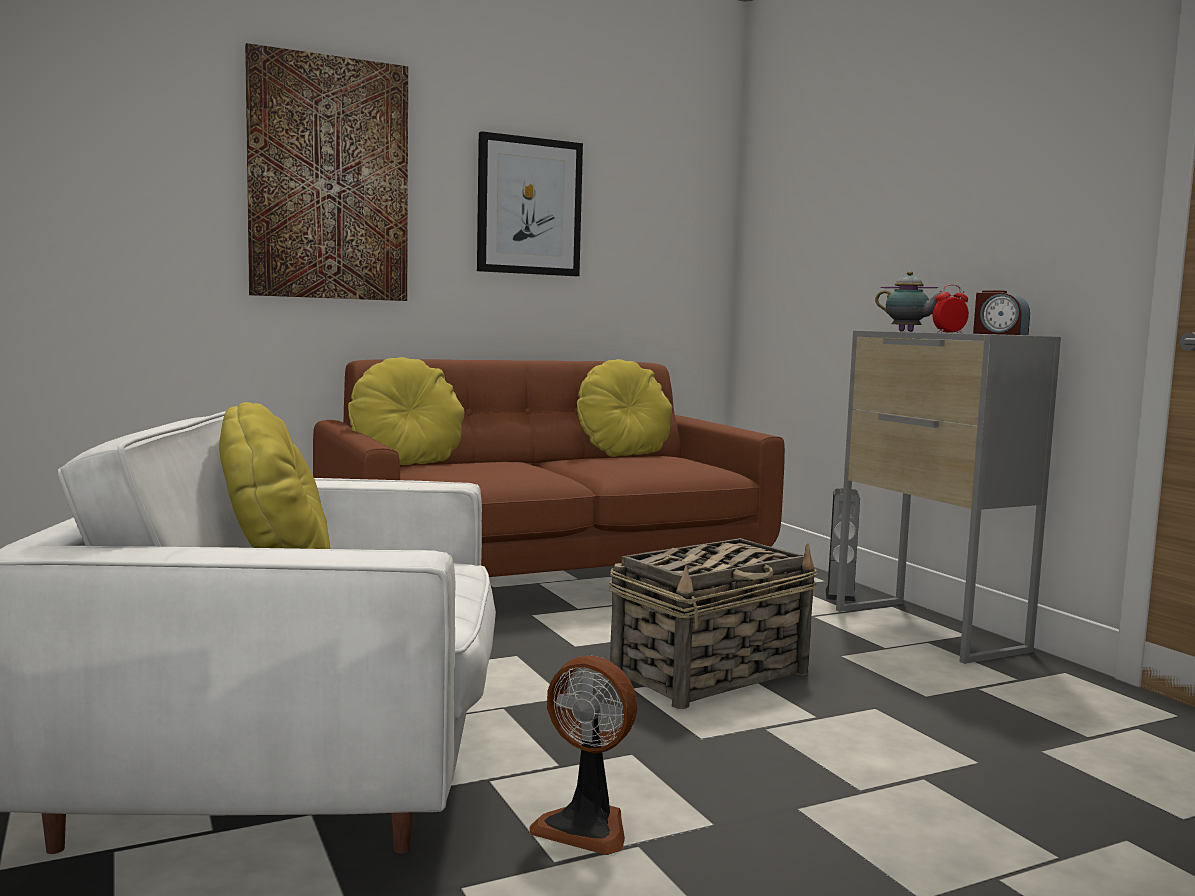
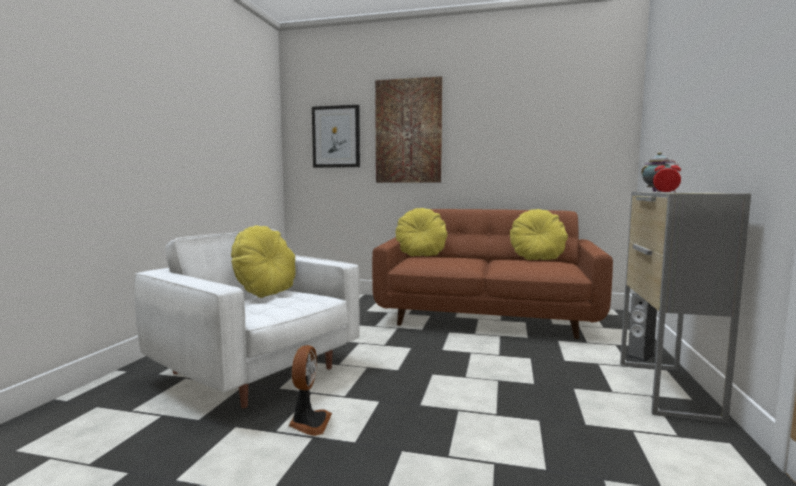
camera: 40 degrees right, 0 degrees up
(529, 206) = (503, 133): picture -> picture (336, 137)
(586, 826) = (309, 423): fan -> fan turned 150 degrees counterclockwise
(712, 674) = (481, 378): basket -> none
(999, 334) = (705, 192): alarm clock -> none

